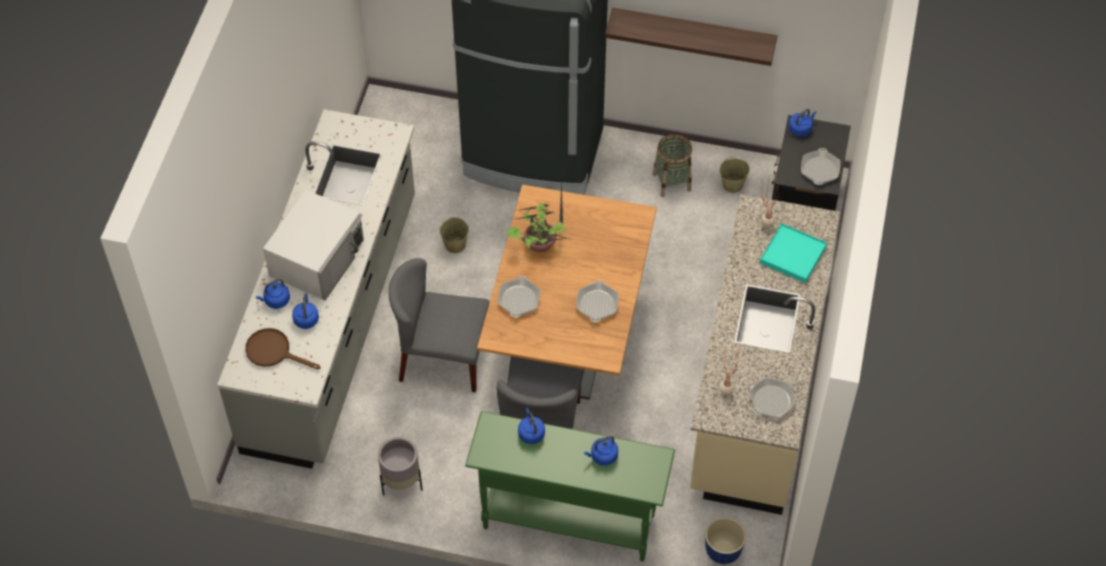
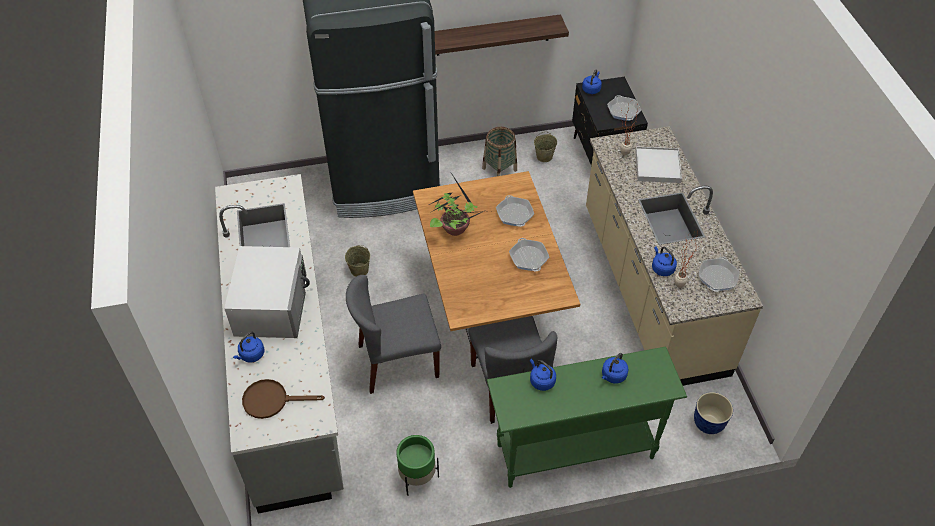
camera: 25 degrees left, 5 degrees down
(306, 319) = (288, 360): blue kettle -> blue kettle (662, 268)
(401, 482) = (417, 478): grey planter -> green planter
(519, 300) = (463, 277): frying pan -> frying pan (514, 214)
(792, 255) = (657, 166): turquoise tray -> white tray

